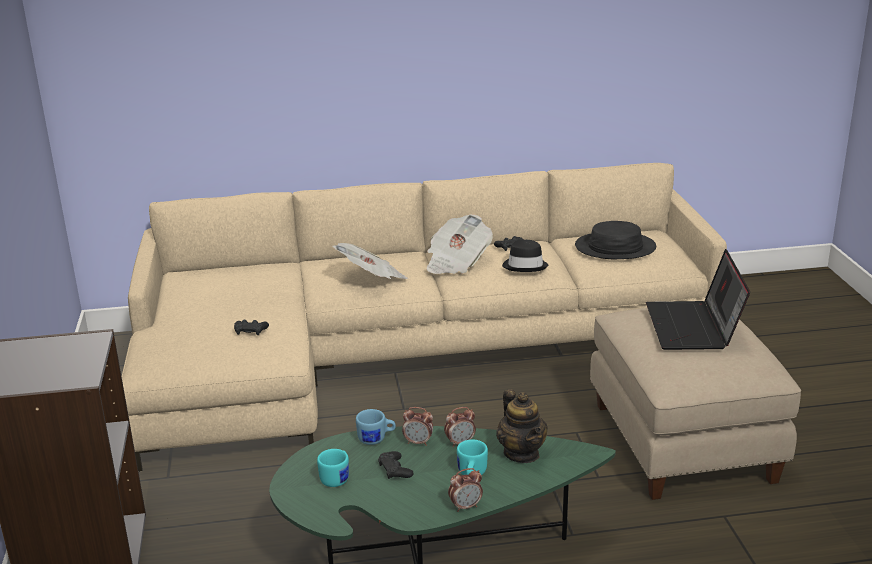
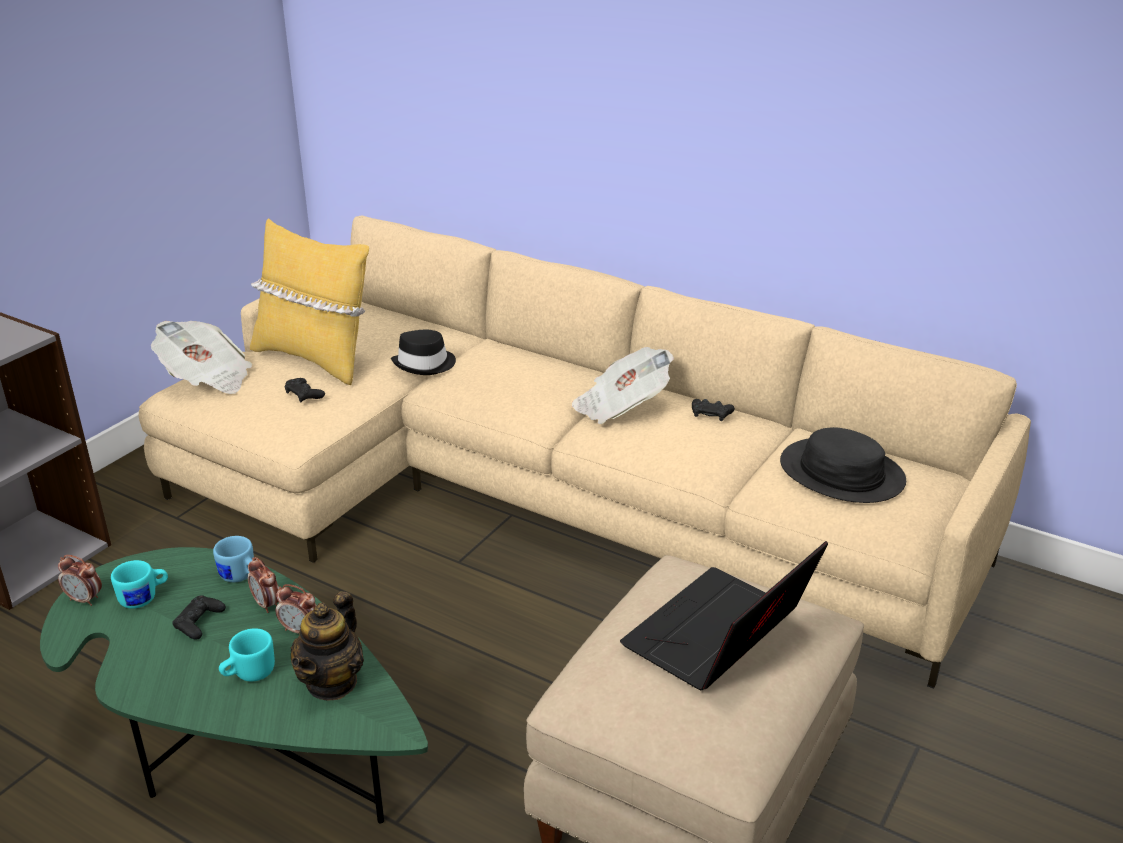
camera: 40 degrees right, 5 degrees up
(215, 311) = (314, 359): none -> yellow pillow
(371, 279) = (500, 388): newspaper -> newspaper (207, 378)
(465, 506) = (183, 708): alarm clock -> alarm clock (85, 600)
(525, 266) = (685, 446): black hat -> black hat (425, 364)

